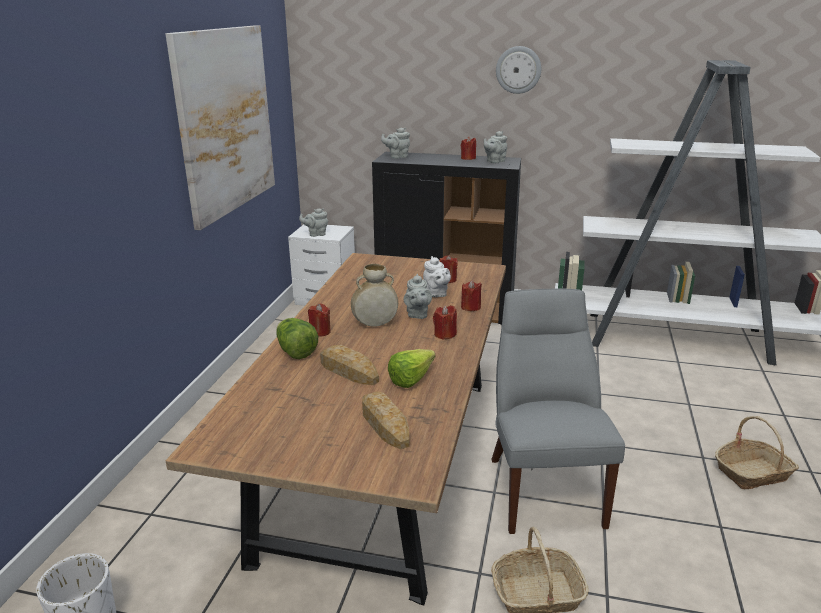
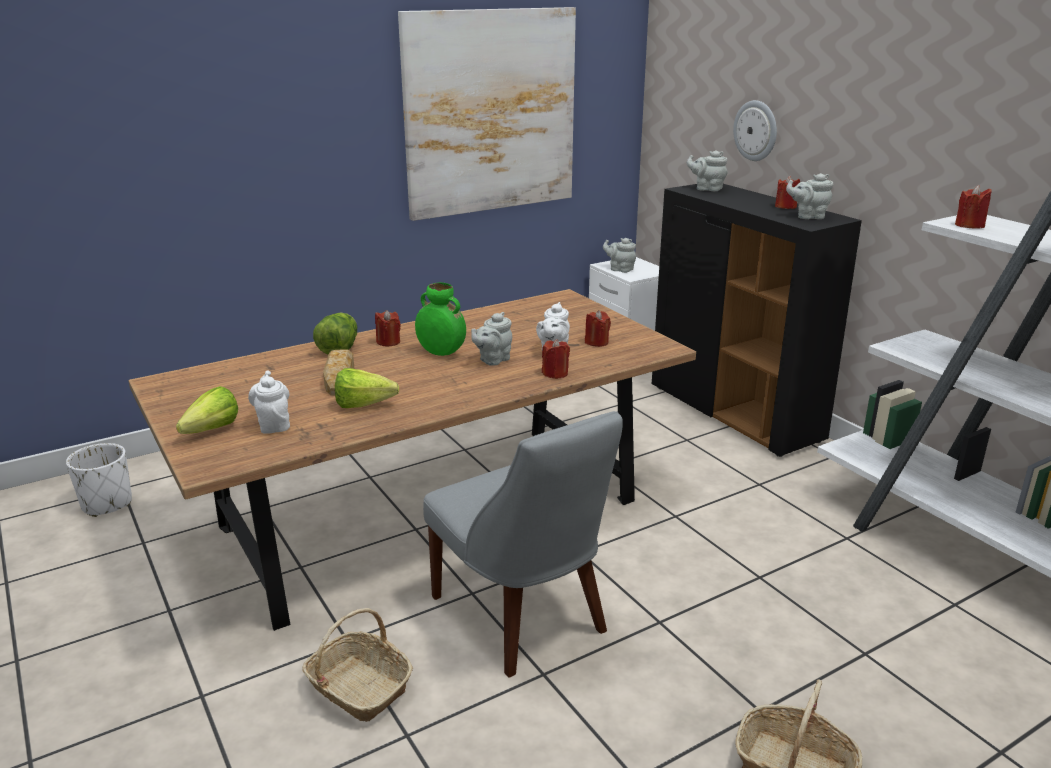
camera: 45 degrees right, 0 degrees up
(350, 458) = (206, 432): none -> lettuce
(375, 324) = (441, 353): beige vase -> green vase
(384, 424) = (273, 424): bread -> white teapot
(445, 334) = (474, 385): red candle -> red candle (969, 225)
(518, 70) = (879, 87): wall clock -> wall clock (756, 130)
(543, 487) = (523, 618): grey chair -> grey chair turned 105 degrees clockwise

